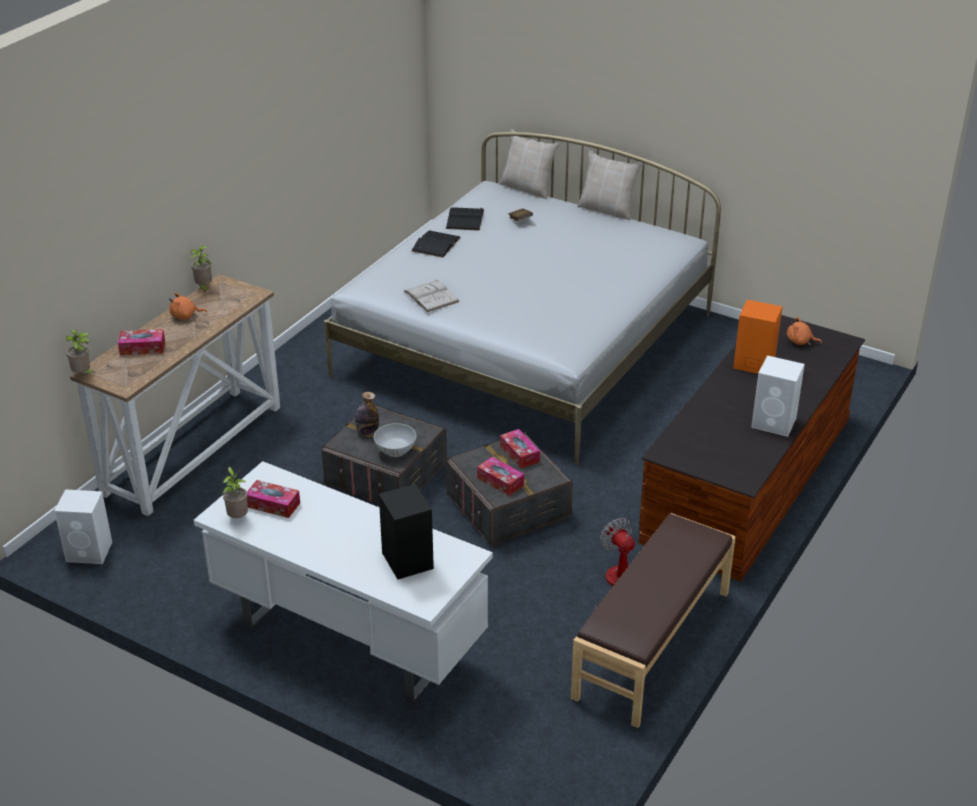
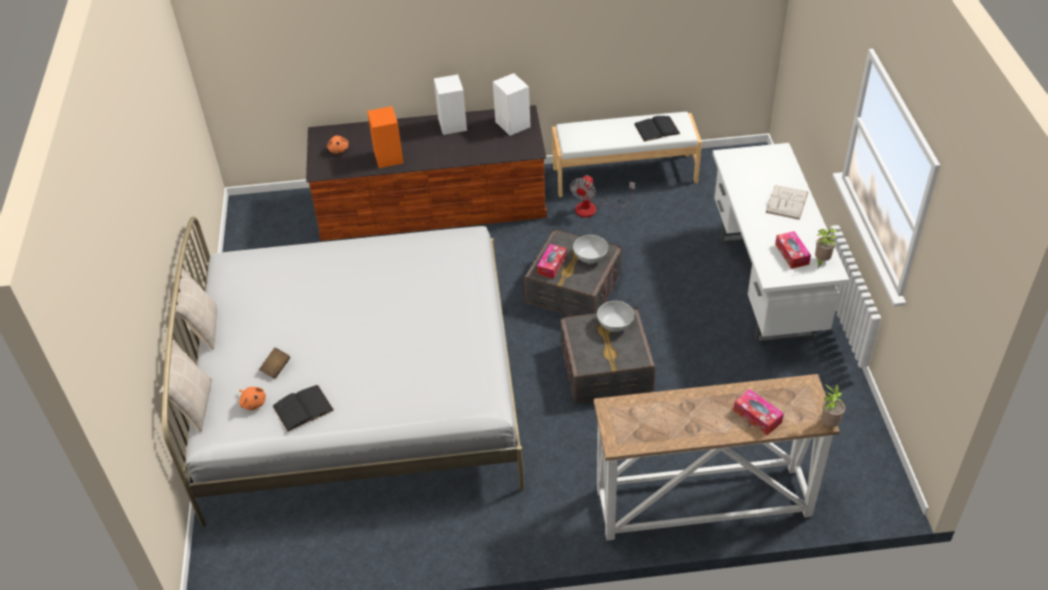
camera: 125 degrees left, 10 degrees up
(90, 552) = (861, 468): white speaker -> white speaker (512, 124)
(185, 316) = (689, 426): orange plush toy -> orange plush toy (253, 402)
(204, 287) = (638, 449): potted plant -> none
(367, 432) = (611, 353): bottle -> none
(408, 561) = (760, 174): black speaker -> none
(431, 296) = (462, 346): white book -> white book (786, 202)
(436, 244) = (370, 398): black book -> black book (657, 129)
(500, 481) = (590, 257): tissue box -> white bowl
(653, 644) = (624, 174): brown bench -> white bench

